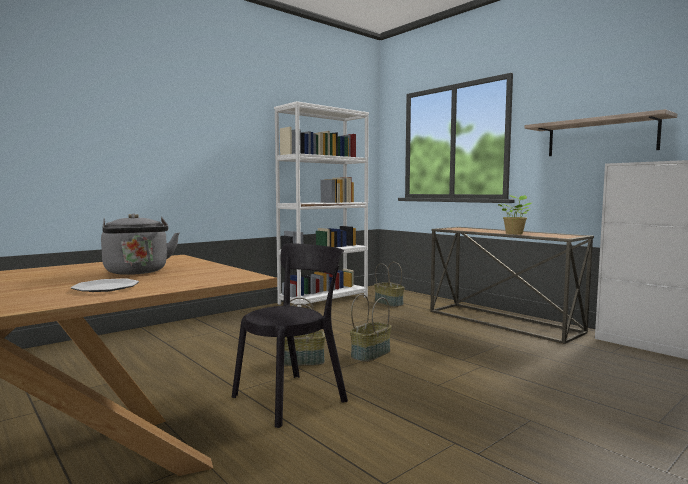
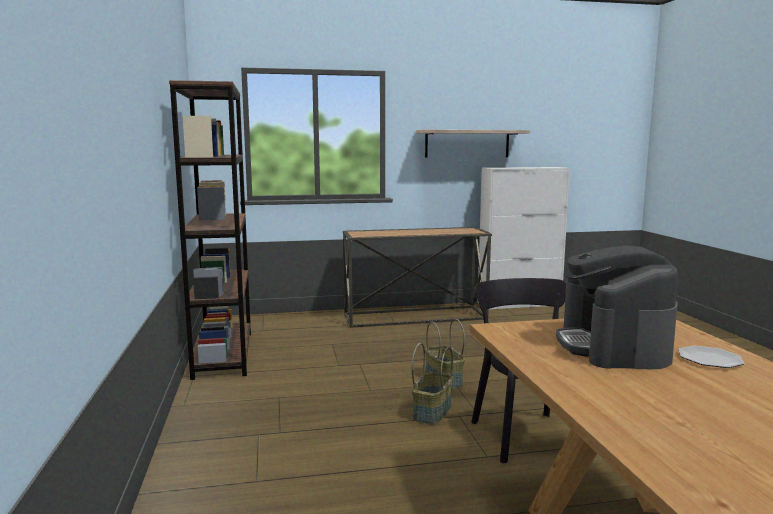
camera: 60 degrees left, 5 degrees up
(137, 272) = (613, 346): grey kettle -> coffee machine
(324, 300) = (223, 354): white bookcase -> brown bookcase
(389, 303) = (293, 332): basket -> none
(514, 233) = (434, 233): potted plant -> none

